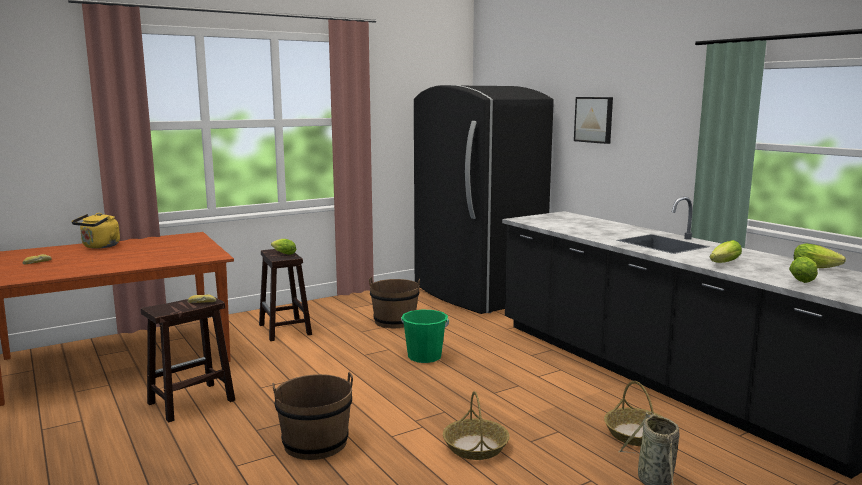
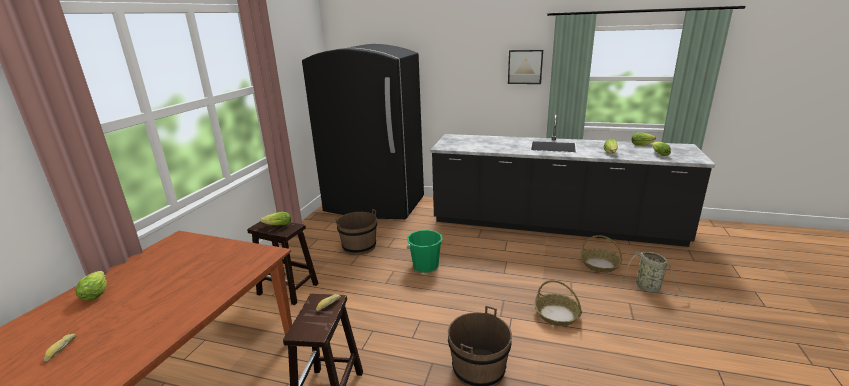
camera: 40 degrees left, 10 degrees up
(100, 246) = (97, 292): yellow kettle -> lettuce
(594, 119) = (456, 67): picture -> picture (525, 66)

